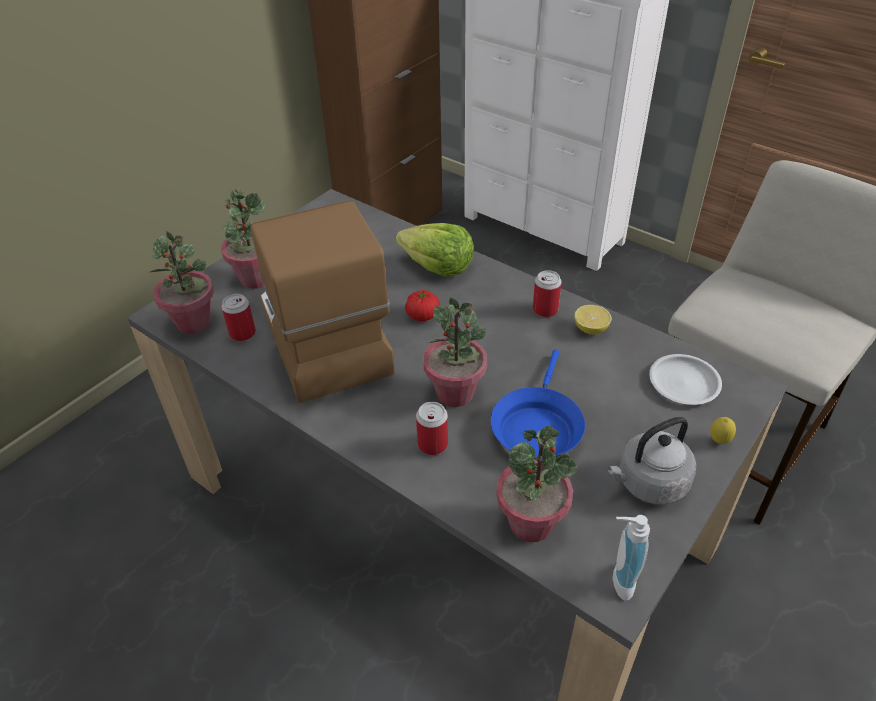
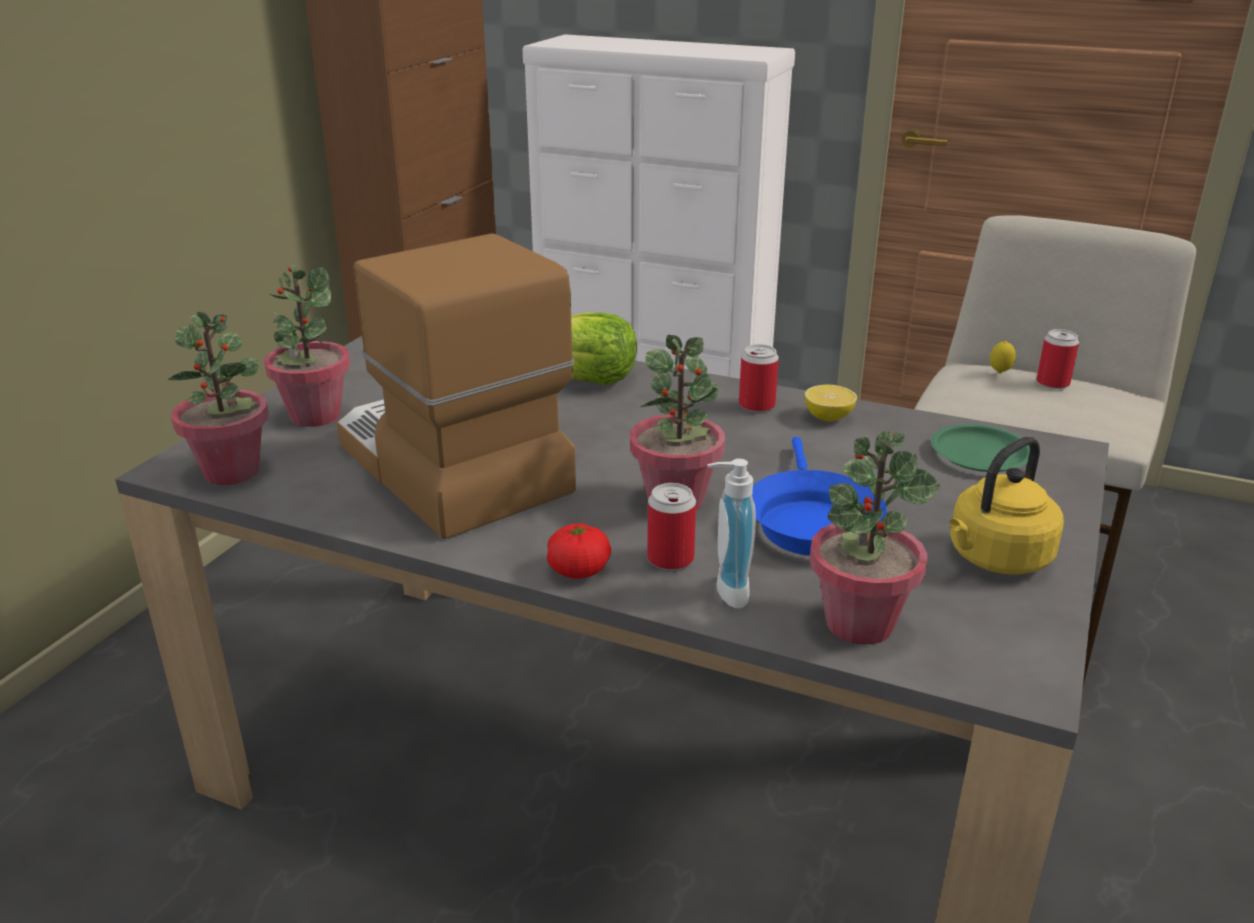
camera: 15 degrees left, 15 degrees down
(242, 333) = (318, 475): can -> can (1052, 383)
(423, 315) = (587, 427): tomato -> tomato (578, 570)
(618, 580) = (1016, 666): soap dispenser -> soap dispenser (725, 592)
(648, 483) = (995, 559): grey kettle -> yellow kettle
(684, 383) = (981, 455): white plate -> green plate
(719, 441) = (1059, 505): lemon -> lemon (999, 373)

